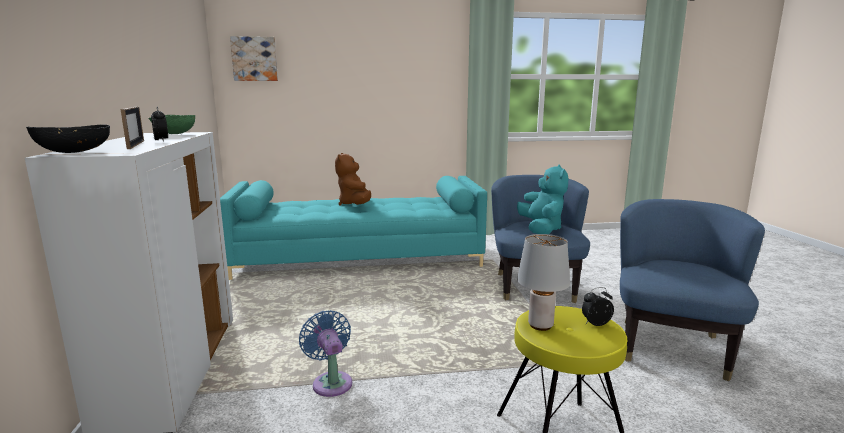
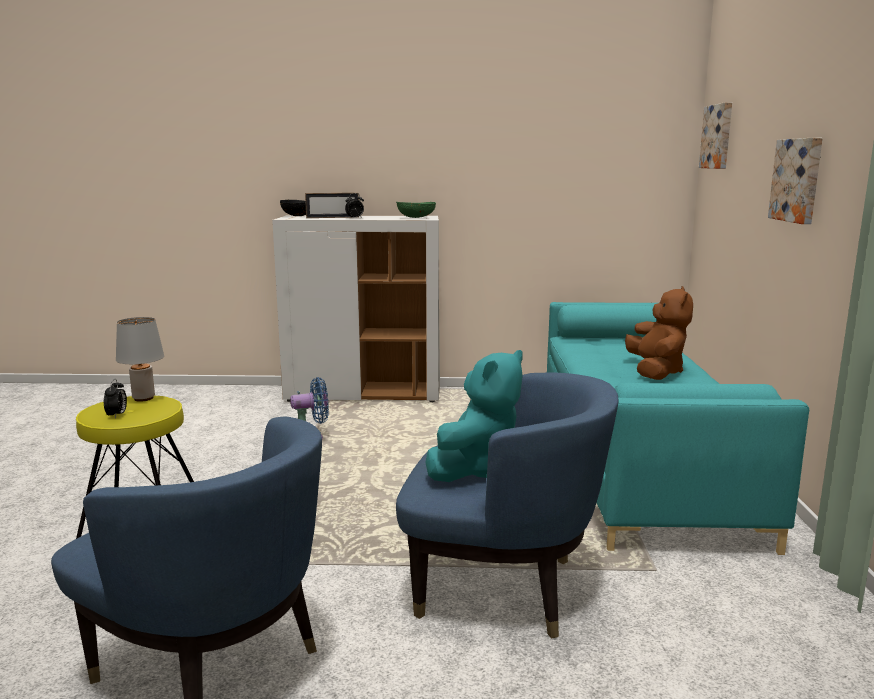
camera: 100 degrees right, 0 degrees up
(355, 205) = (655, 372): brown plush toy -> brown plush toy turned 90 degrees clockwise
(382, 85) = (798, 180): none -> picture
(541, 229) = (477, 469): turquoise plush toy -> turquoise plush toy turned 60 degrees counterclockwise

